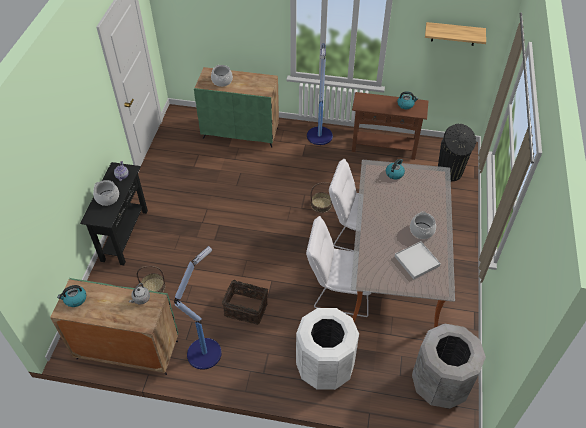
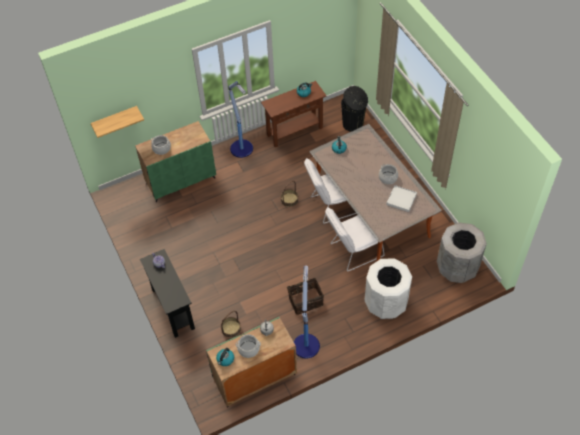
camera: 35 degrees left, 5 degrees up
(108, 198) = (166, 285): cooking pot -> cooking pot (248, 349)
(454, 34) = (319, 26): shelf -> shelf (115, 120)

